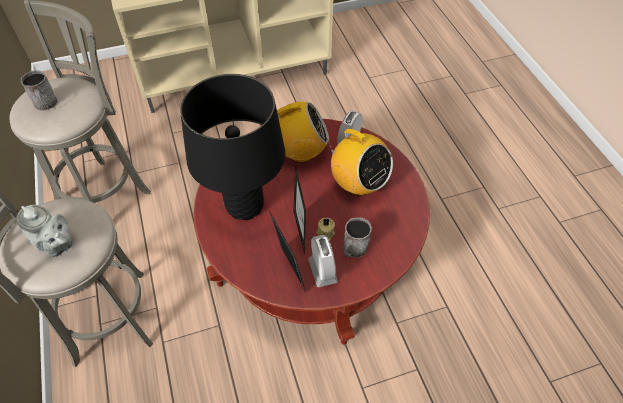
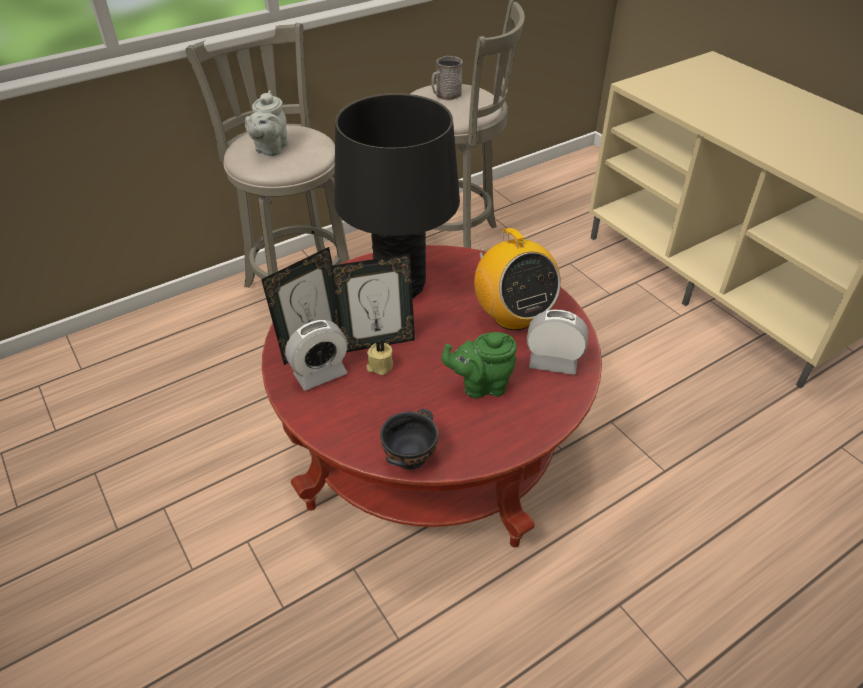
camera: 75 degrees right, 10 degrees down
(353, 249) = (362, 399): grey mug -> none
(358, 184) = (481, 385): radio -> green teapot
(408, 232) = (411, 456): none -> black bowl

